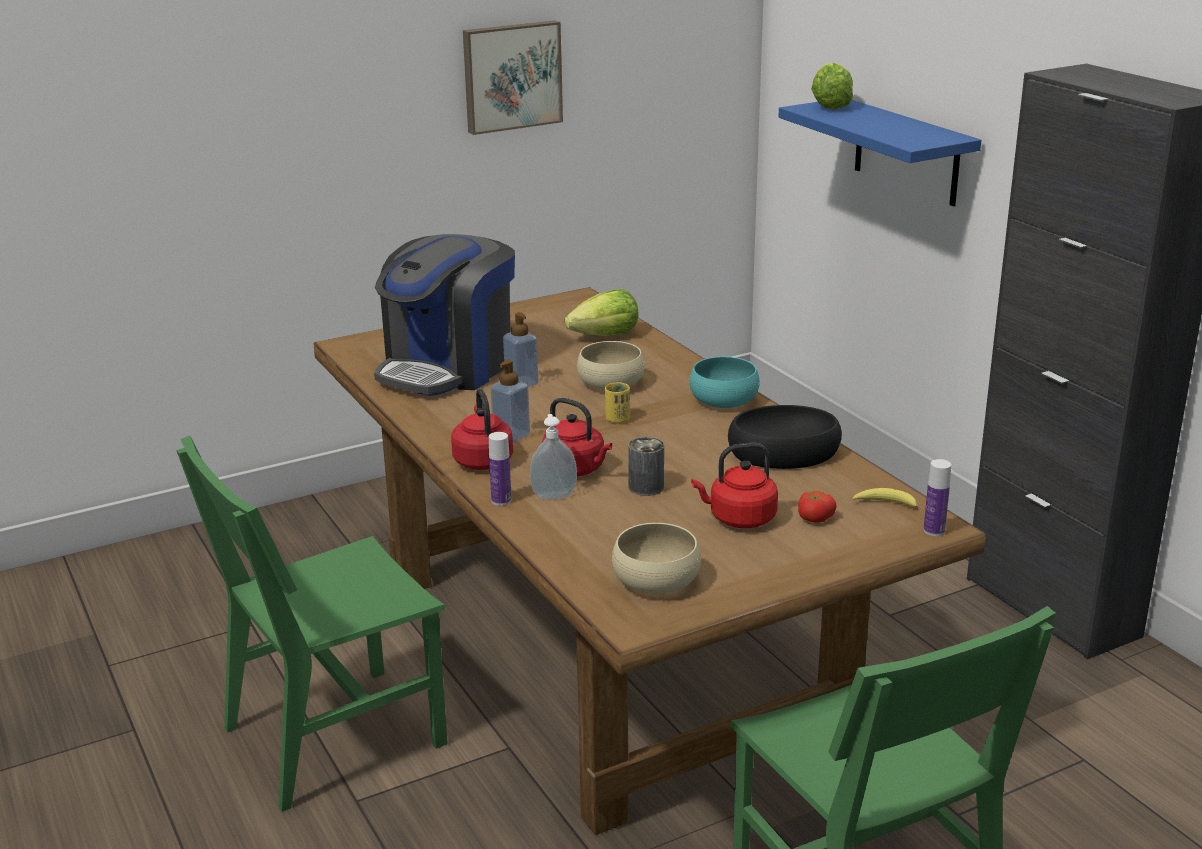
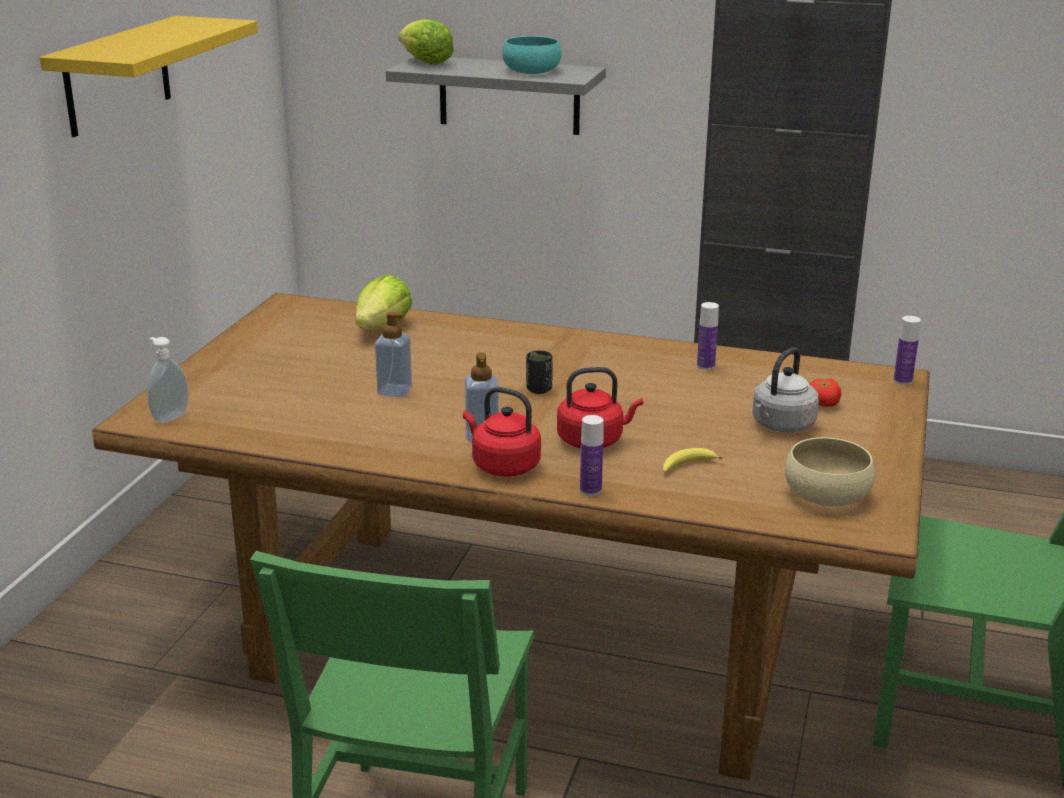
camera: 45 degrees left, 0 degrees up
(448, 368) = (296, 403): coffee machine -> none
(511, 76) = (117, 75): picture -> yellow shelf
(553, 495) = (620, 467): soap dispenser -> soap dispenser (169, 417)
(610, 383) = (471, 364): beige bowl -> none
(617, 419) = (539, 389): yellow cup -> black cup
(646, 487) = (672, 431): can -> none
(723, 400) = (585, 345): turquoise bowl -> turquoise bowl (531, 71)
(739, 519) = (781, 425): red kettle -> grey kettle
(784, 451) = (705, 366): black bowl -> bottle
(885, 503) = (840, 375): banana -> banana (686, 466)
(906, 152) = (509, 95): blue shelf -> grey shelf

